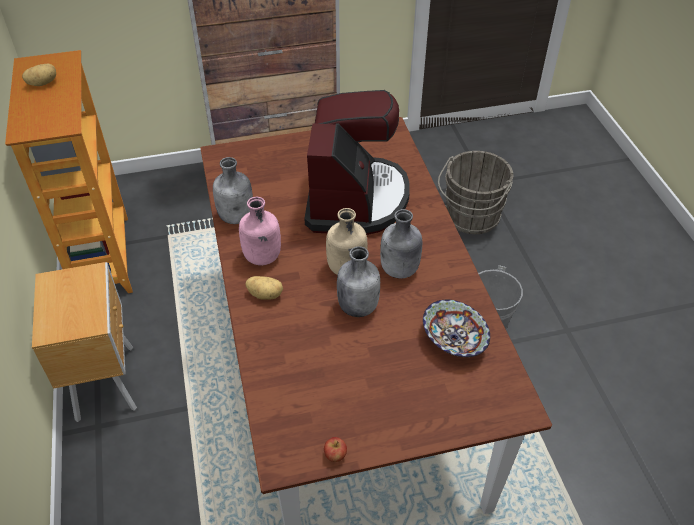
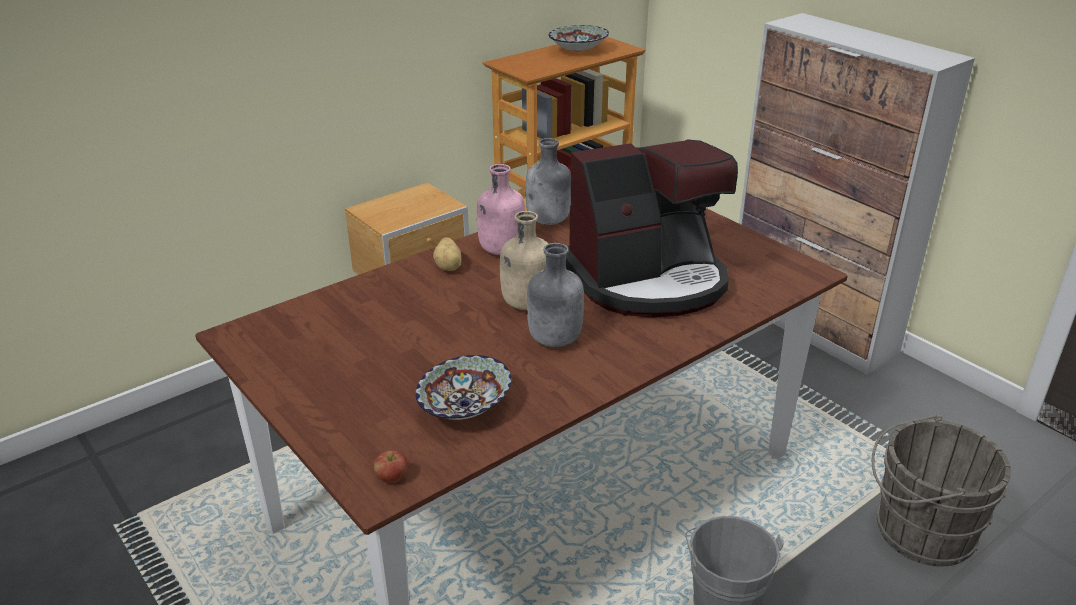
camera: 65 degrees right, 15 degrees down
(43, 83) = (578, 51): potato -> bowl
(335, 455) = (251, 364): apple -> apple (392, 478)
(358, 306) = (472, 326): grey bottle -> none

